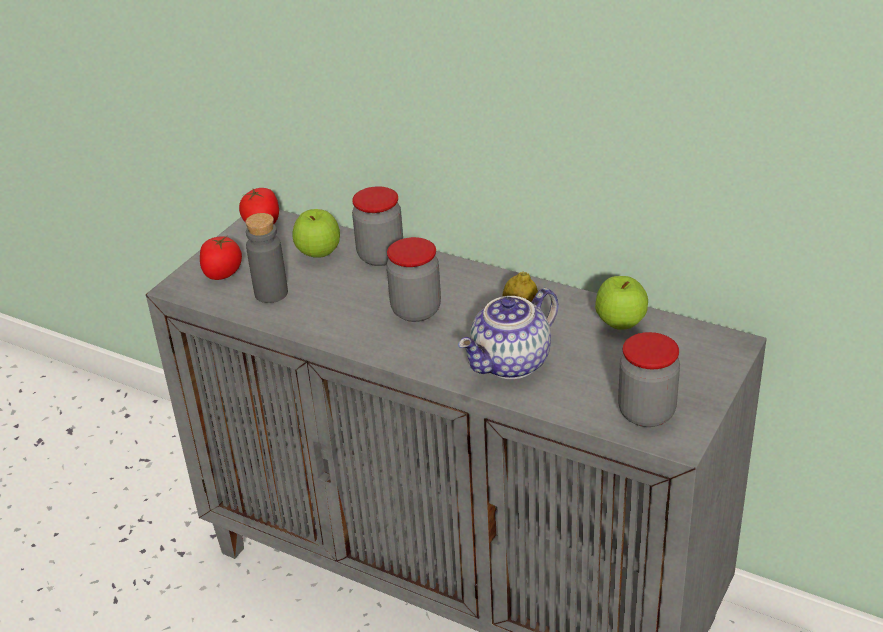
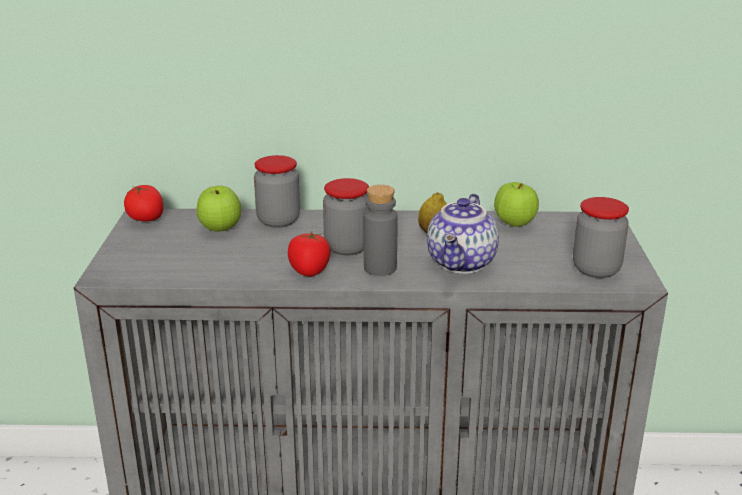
camera: 30 degrees left, 10 degrees down
(222, 273) = (140, 258): tomato -> tomato (309, 270)
(271, 293) = (203, 262): grey bottle -> grey bottle (380, 268)

